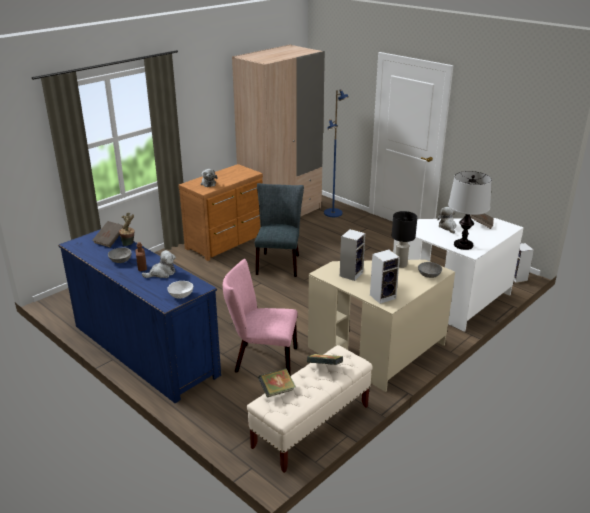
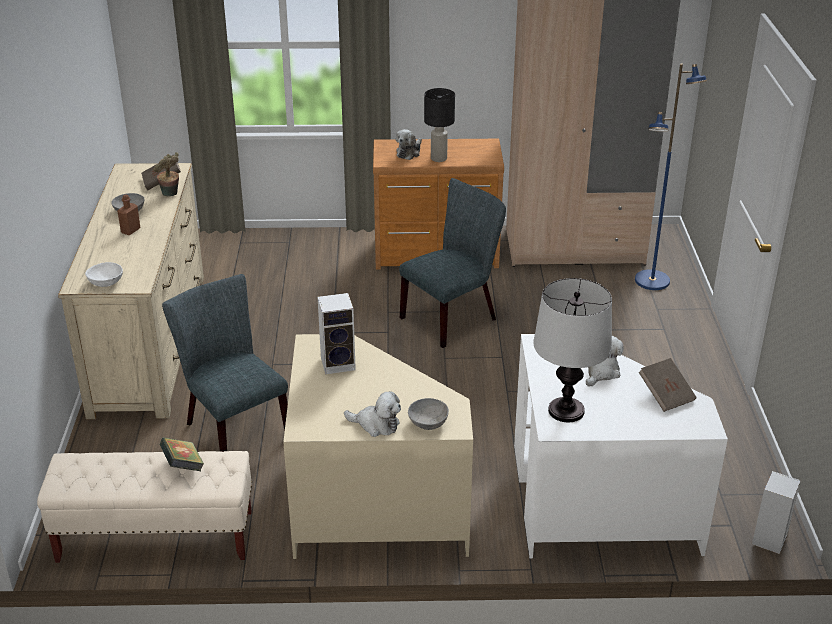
camera: 45 degrees right, 5 degrees up
(144, 349) = (150, 342): blue dresser -> beige dresser
(162, 273) = (135, 247): plush toy -> plush toy (376, 424)
(261, 360) = (233, 428): pink chair -> grey chair
(277, 391) = (97, 458): book -> none
(383, 296) = (316, 414): speaker -> none
(400, 265) = (421, 387): black table lamp -> black table lamp (438, 158)

